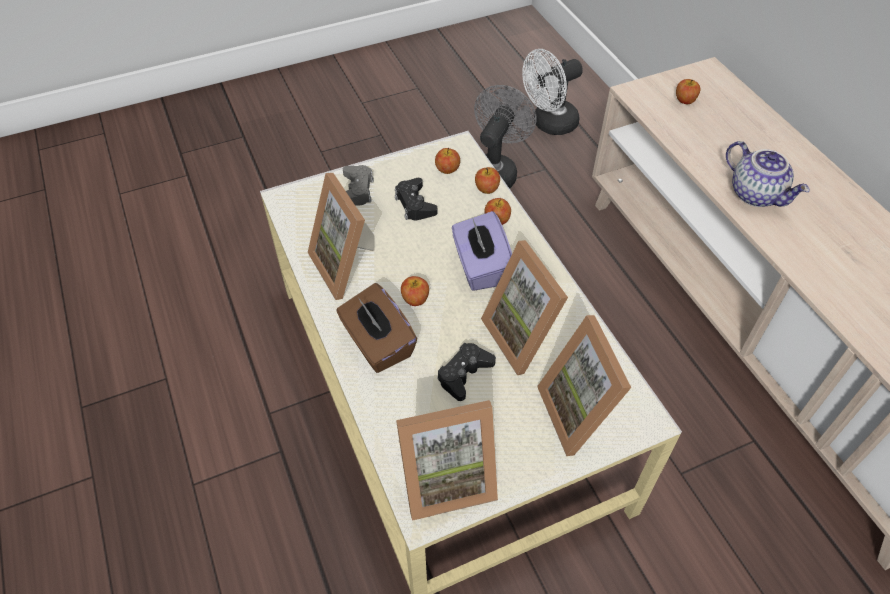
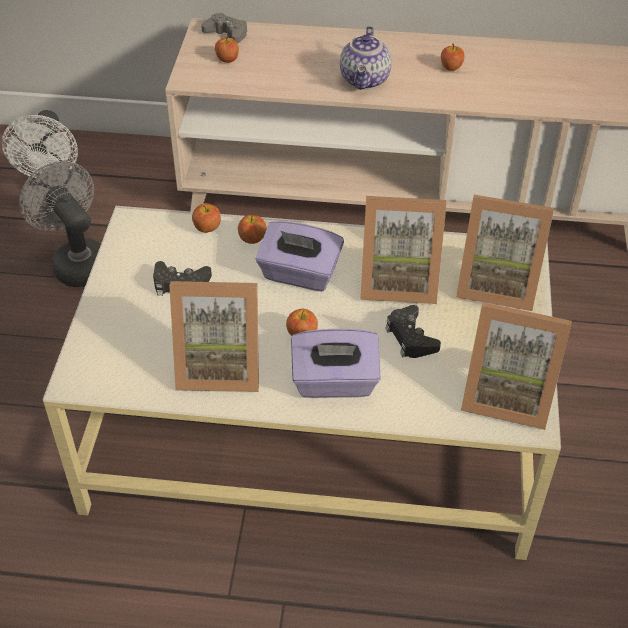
camera: 60 degrees left, 5 degrees down
(357, 190) = (120, 319): grey game controller -> grey game controller (226, 33)
(377, 344) = (334, 383): brown tissue box -> purple tissue box
(445, 477) = (507, 395): picture frame -> picture frame turned 90 degrees clockwise
(447, 169) = (156, 242): apple -> apple (451, 67)
(756, 194) = (366, 80): teapot -> teapot turned 105 degrees clockwise

